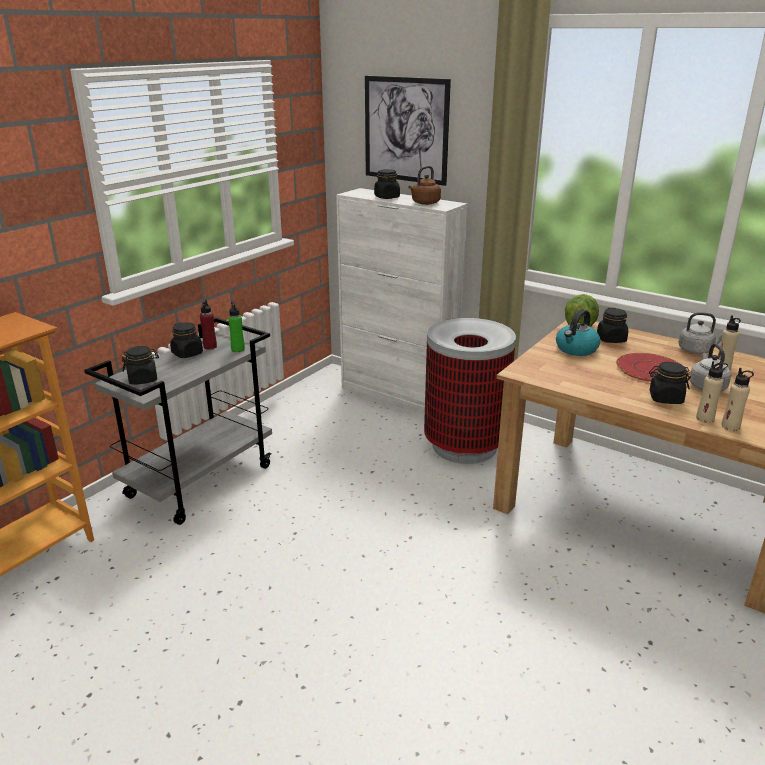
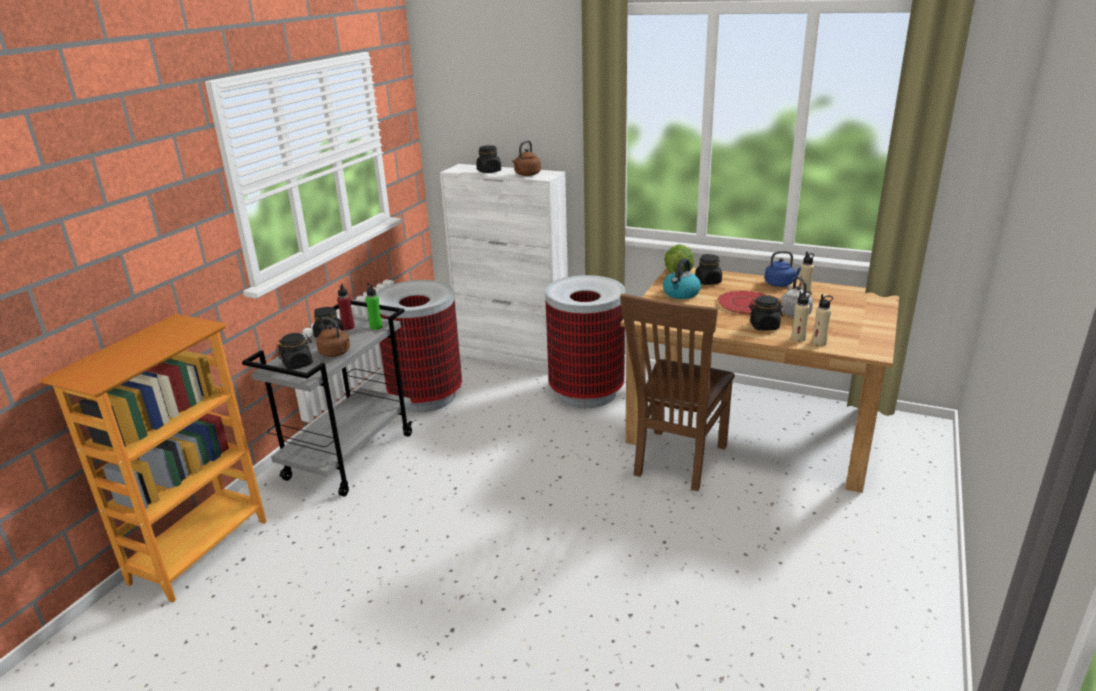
camera: 10 degrees left, 0 degrees up
(186, 372) = (336, 353): none -> brown kettle
(296, 428) = (426, 396): none -> trash can
(406, 130) = (500, 108): picture -> none
(545, 540) = (676, 462): none -> brown chair
(697, 350) = (780, 284): grey kettle -> blue kettle

